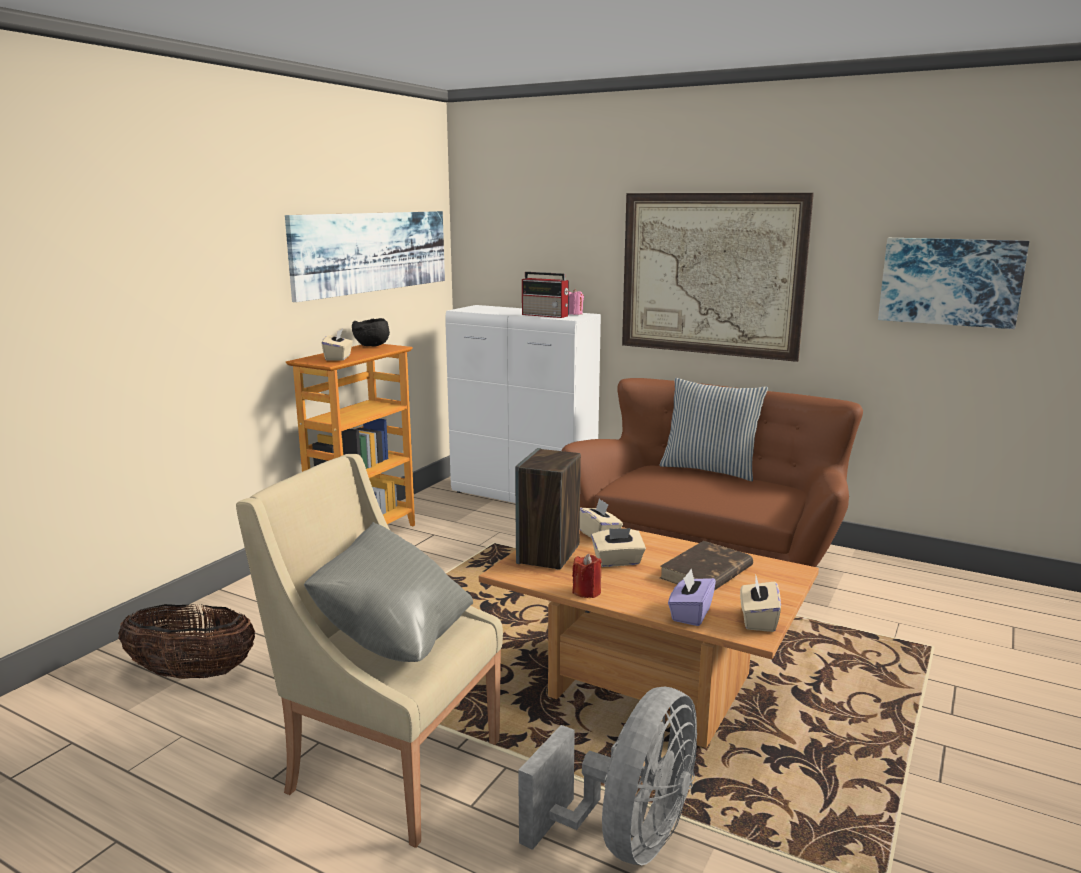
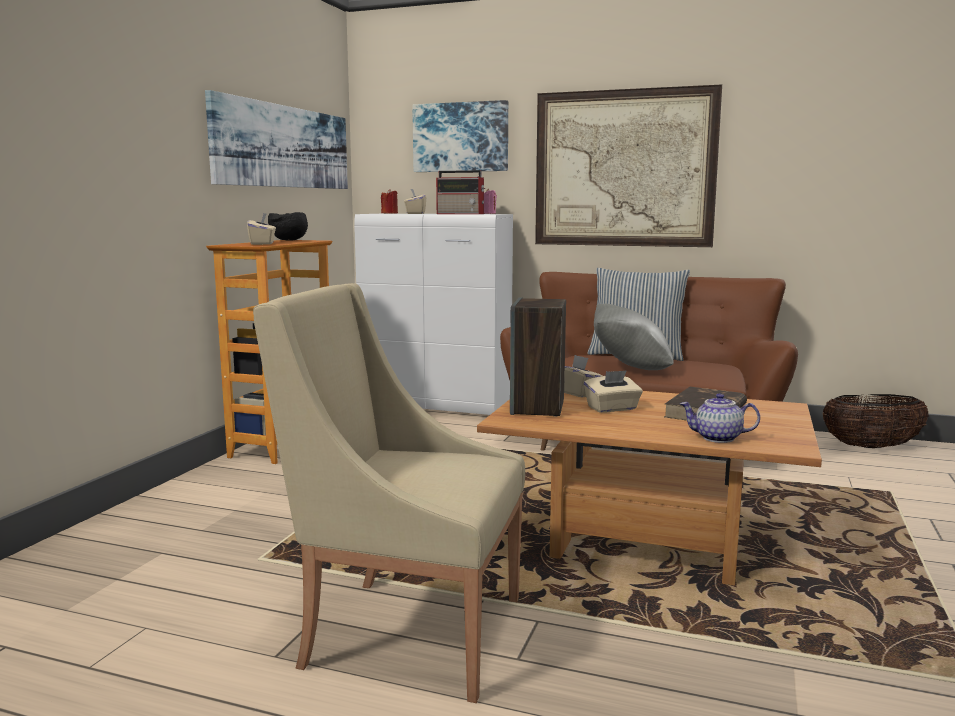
camera: 10 degrees left, 5 degrees down
(192, 674) = (135, 570): basket -> basket (871, 447)
(394, 637) = (422, 472): grey pillow -> grey pillow (630, 368)
(587, 592) = (600, 429): red candle -> red candle (389, 213)
(626, 838) = (700, 669): grey fan -> none
(690, 614) = (717, 438): purple tissue box -> teapot
(758, 620) = (786, 439): beige tissue box -> beige tissue box (415, 213)
(950, 281) = (853, 161): picture -> picture (461, 137)

